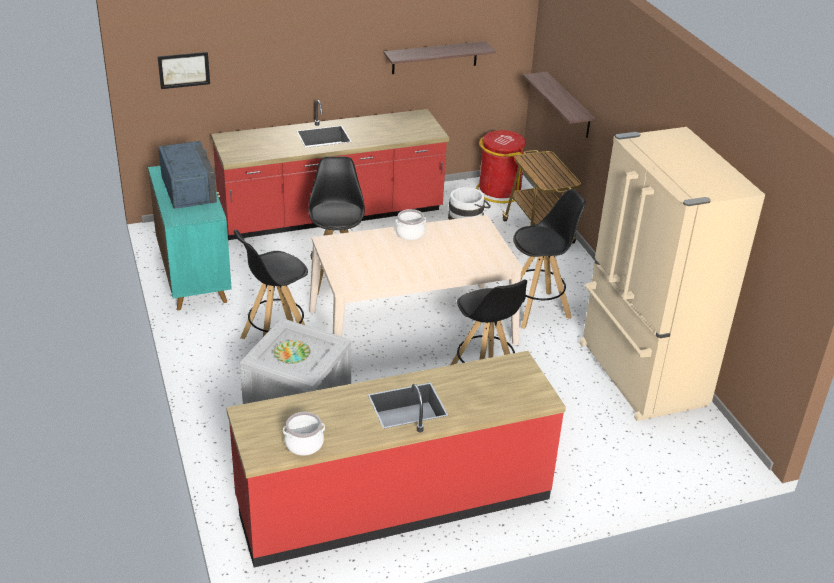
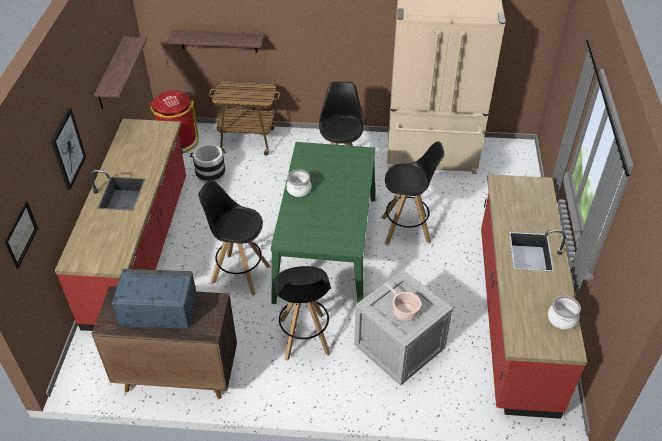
camera: 65 degrees left, 10 degrees up
(194, 278) = (177, 374): turquoise cabinet -> brown cabinet
(292, 354) = (404, 310): plate -> cooking pot
(302, 62) = (67, 149): none -> picture
(412, 327) = (326, 247): beige dining table -> green dining table

